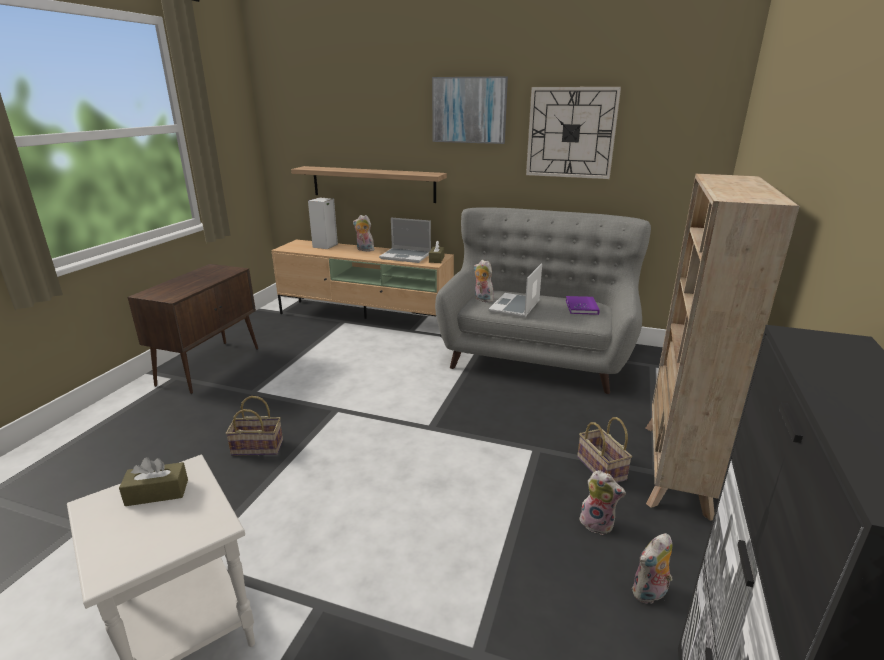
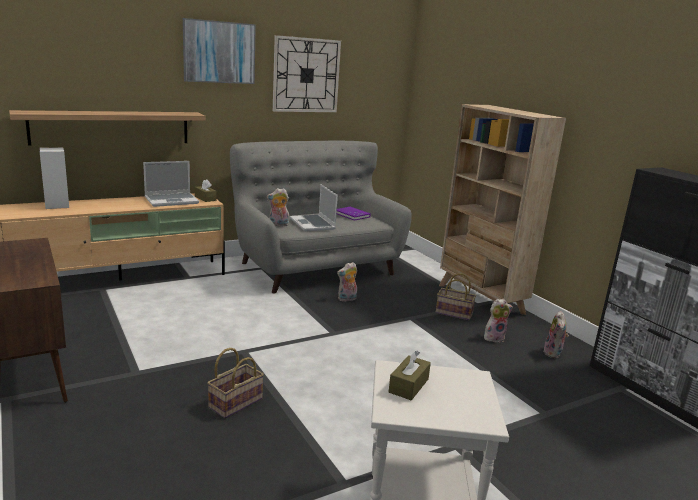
camera: 50 degrees left, 5 degrees down
(364, 250) = (114, 202): plush toy -> plush toy (347, 299)

